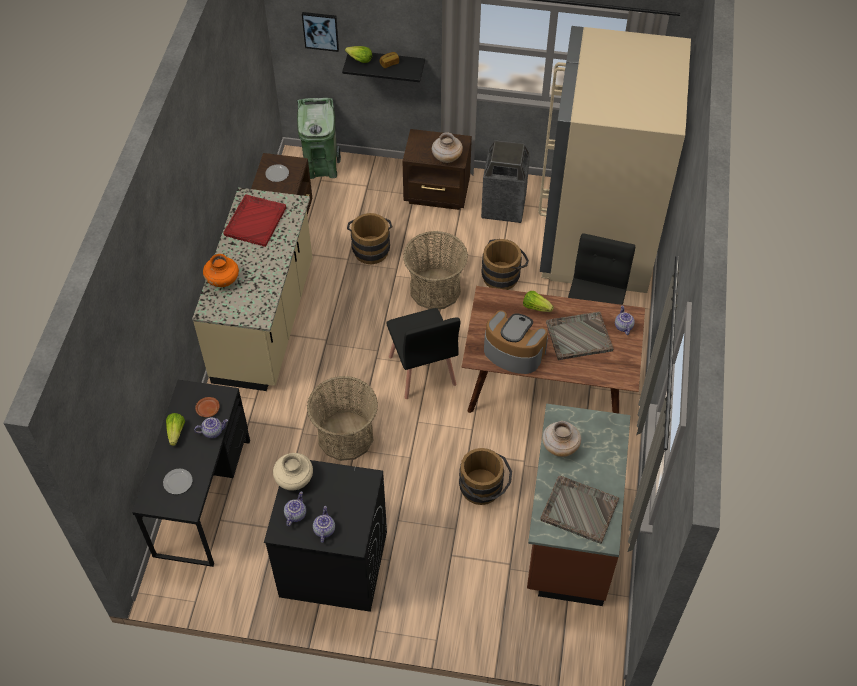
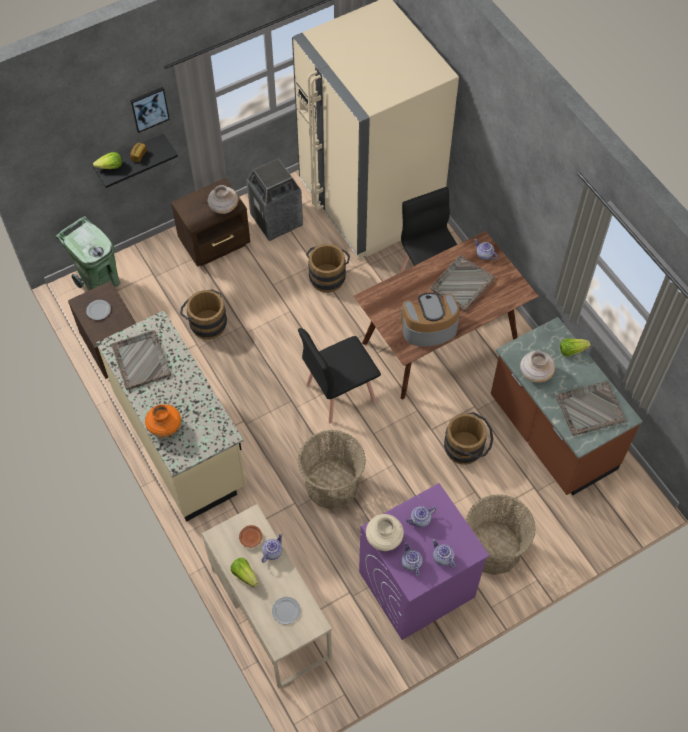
camera: 40 degrees left, 5 degrees up
(203, 496) = (271, 612): black desk -> beige desk
(255, 221) = (141, 360): red tray -> grey tray
(320, 31) = (62, 161): picture -> picture (149, 109)
(333, 564) = (416, 585): black washing machine -> purple washing machine
(336, 487) = (420, 520): none -> teapot
(422, 371) = (339, 392): black chair -> black chair turned 120 degrees clockwise
(435, 289) = (288, 322): basket -> basket (494, 548)
(536, 307) = (412, 282): lettuce -> lettuce (572, 350)

